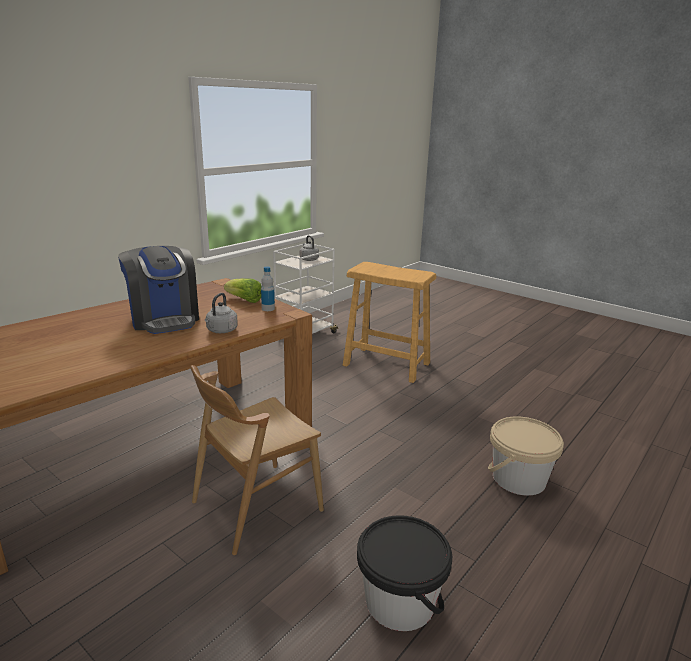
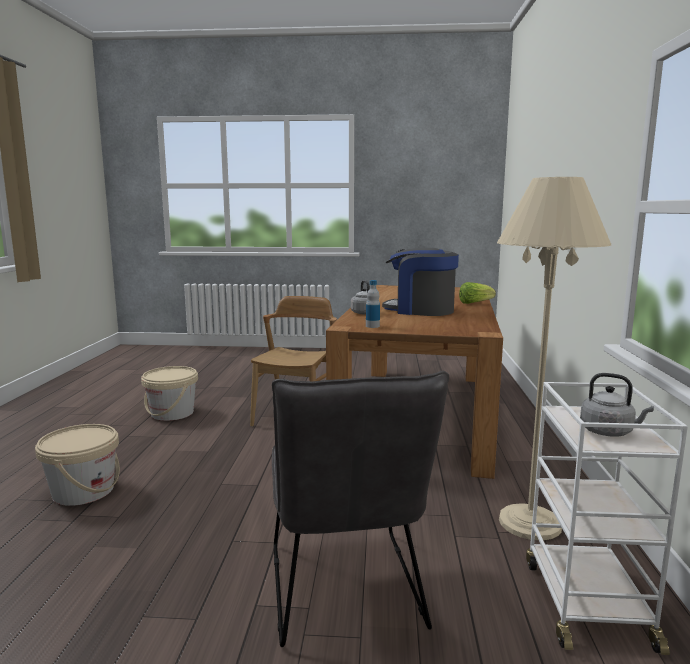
camera: 145 degrees right, 10 degrees down
(244, 300) = (411, 327): lettuce -> lettuce (474, 303)
(266, 356) = (530, 523): none -> beige floor lamp
(387, 364) = (346, 594): beige stool -> grey chair
(400, 601) = (172, 413): black bucket -> beige bucket

